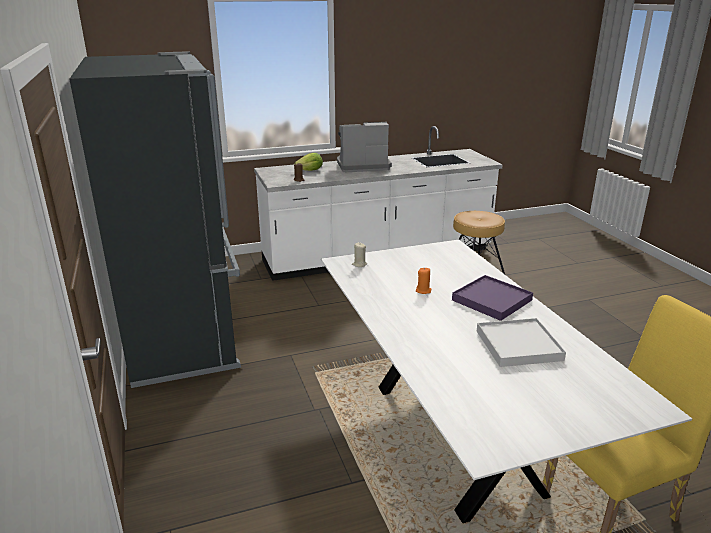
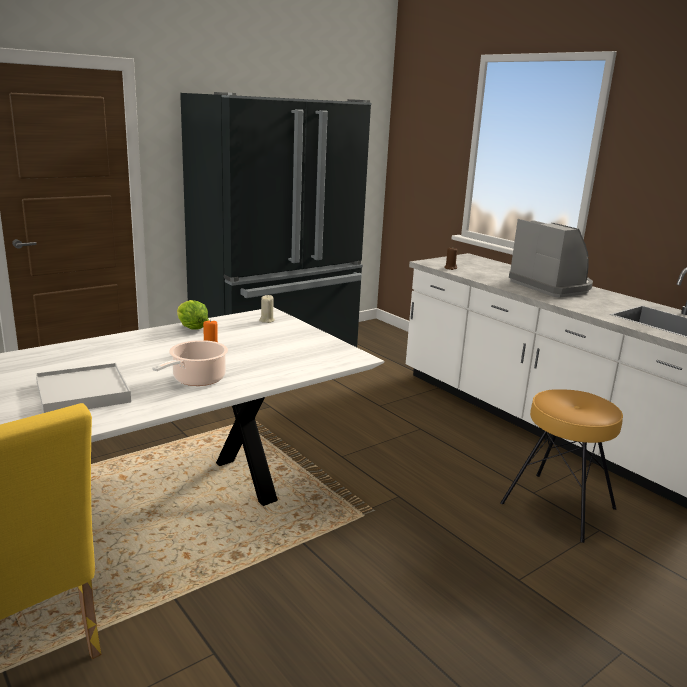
camera: 70 degrees right, 5 degrees down
(310, 170) = (492, 269): lettuce -> lettuce (191, 328)
(492, 300) = (196, 380): purple tray -> cooking pot

